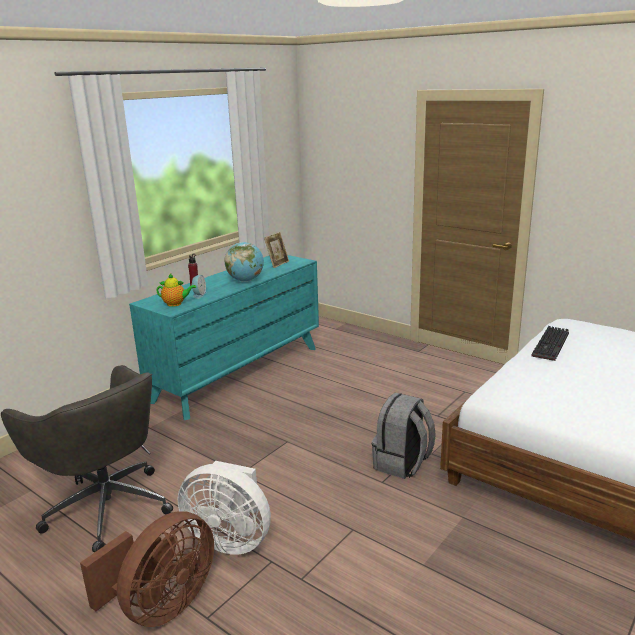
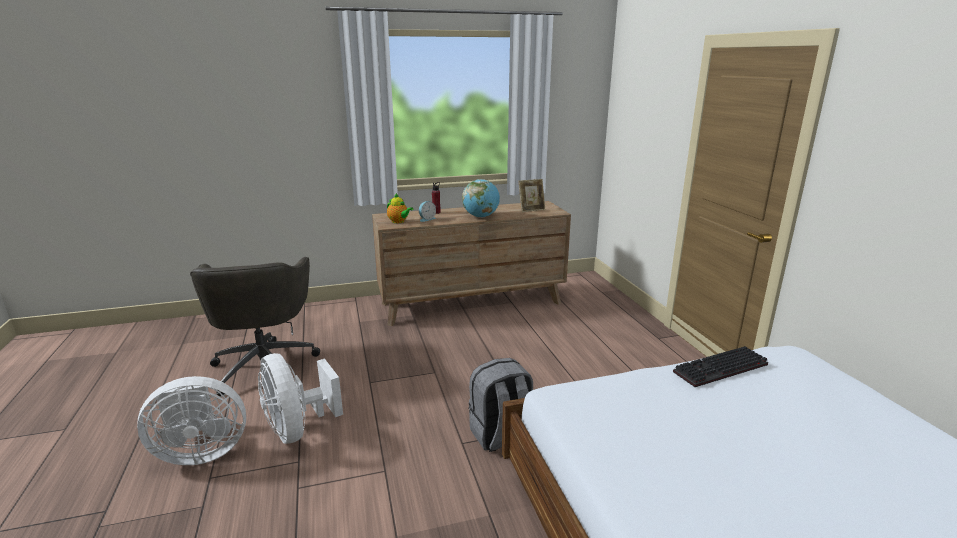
camera: 35 degrees right, 0 degrees up
(161, 606) = (200, 452): brown fan -> white fan
(239, 373) = (472, 303): turquoise dresser -> brown dresser

